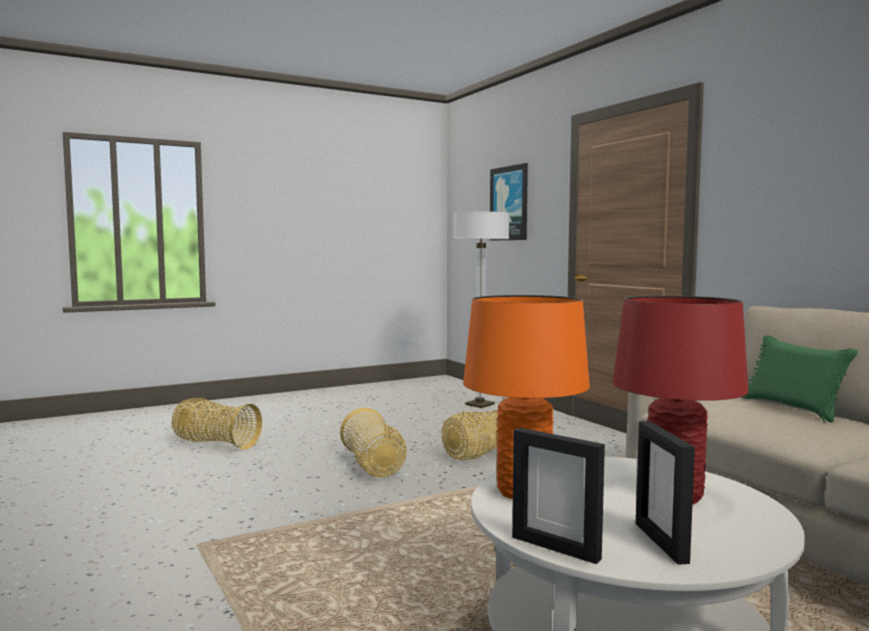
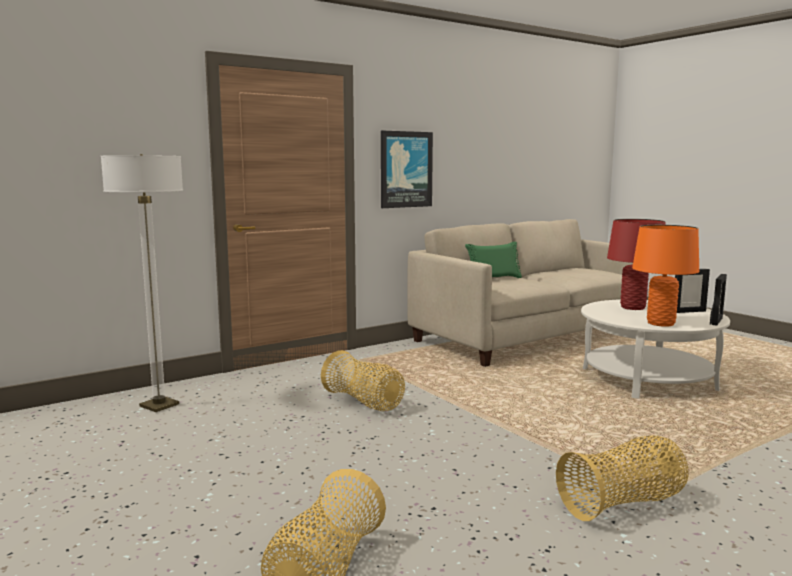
camera: 95 degrees left, 5 degrees up
(373, 466) = (413, 445): basket -> basket (623, 504)
(509, 203) = (88, 139): picture -> picture (405, 169)

